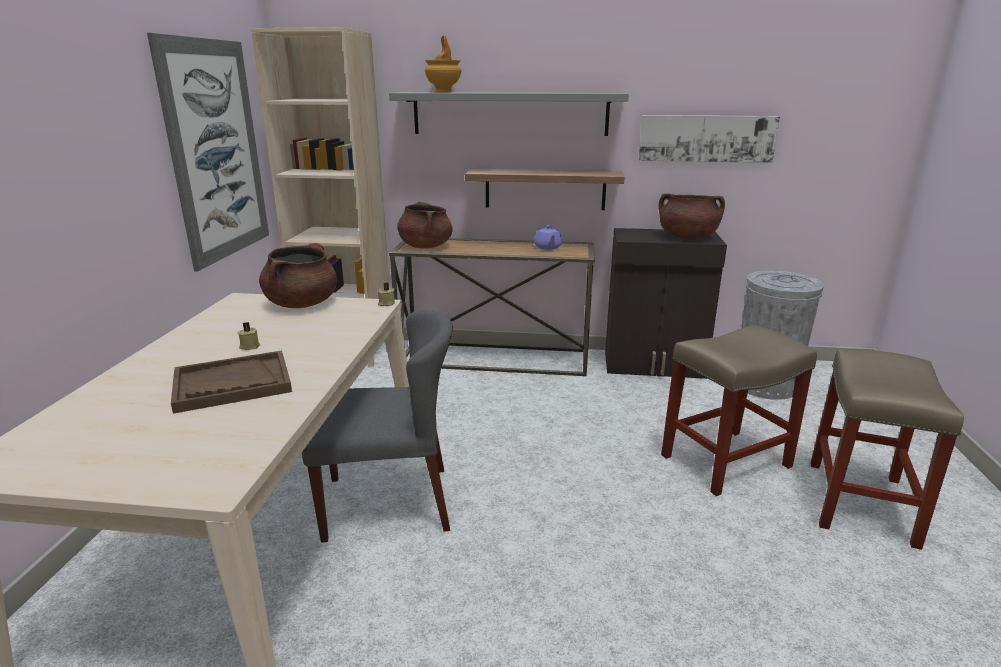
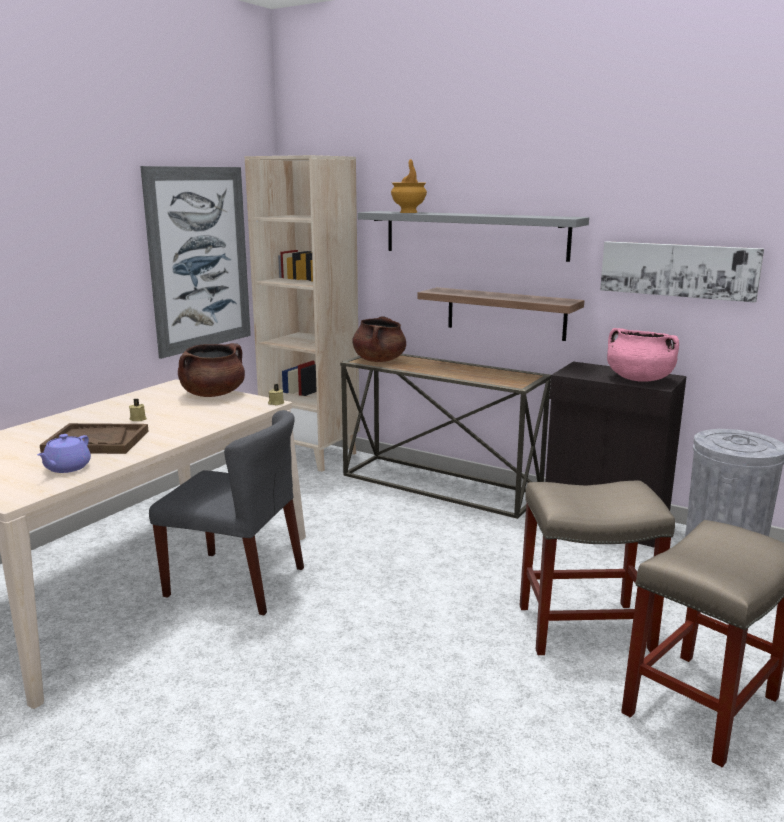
camera: 25 degrees right, 5 degrees down
(548, 247) = (496, 374): purple teapot -> purple teapot (66, 468)
(687, 237) = (638, 379): brown cooking pot -> pink cooking pot

